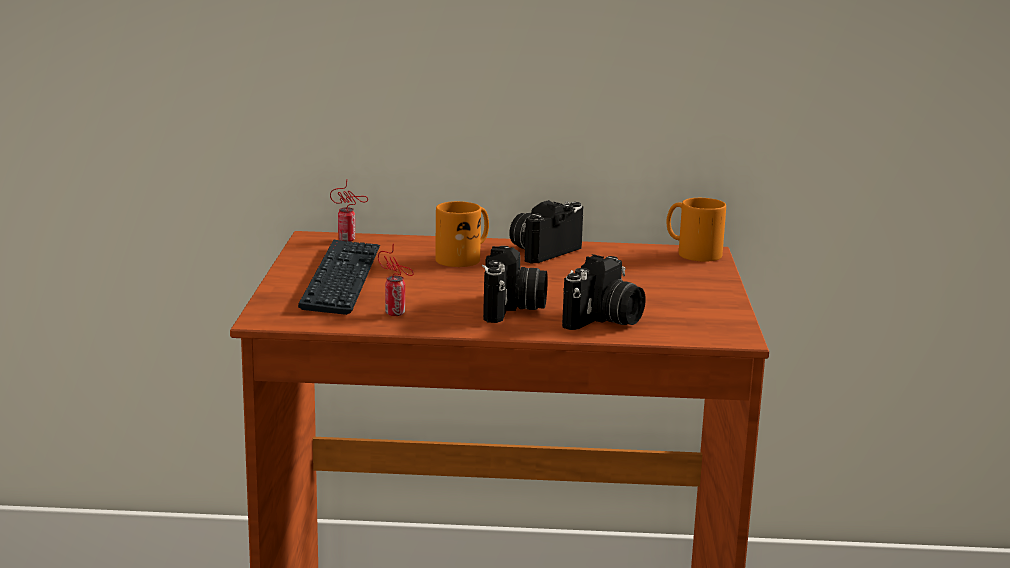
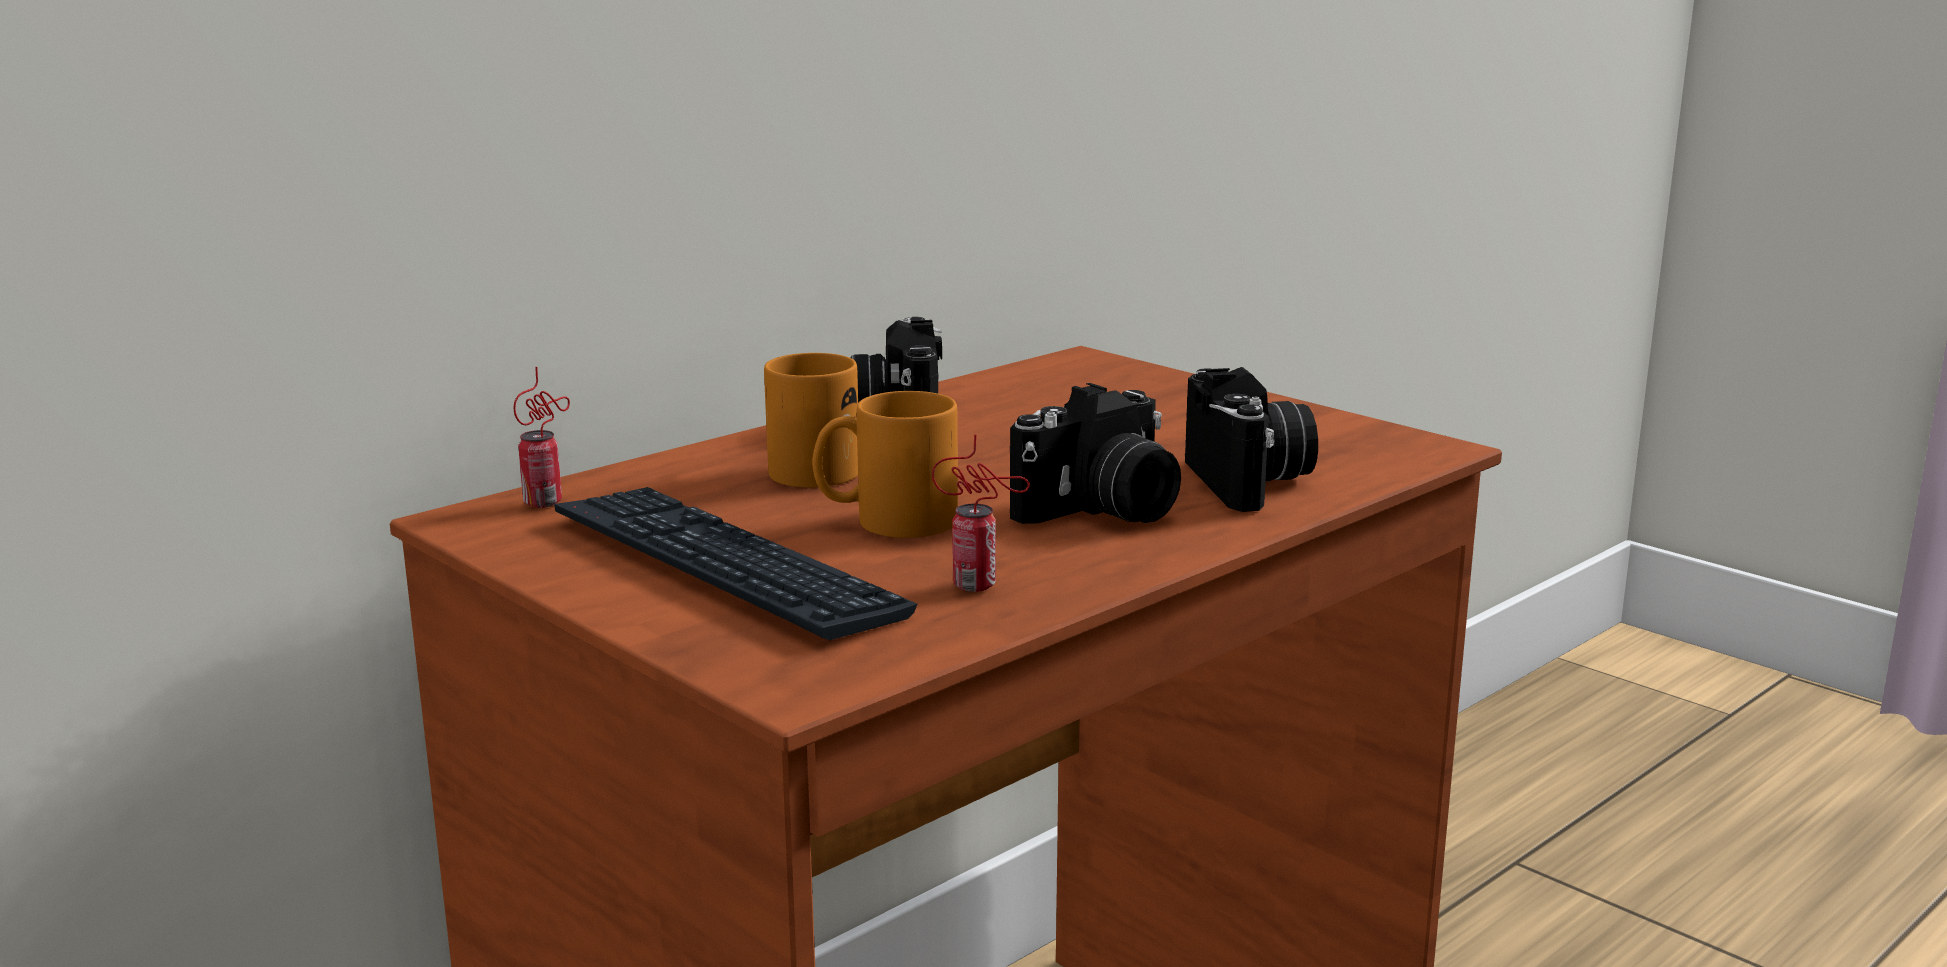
camera: 45 degrees left, 0 degrees up
(513, 309) = (1103, 512): camera -> camera turned 90 degrees clockwise
(691, 253) = (1071, 364): orange mug -> orange mug (886, 522)

